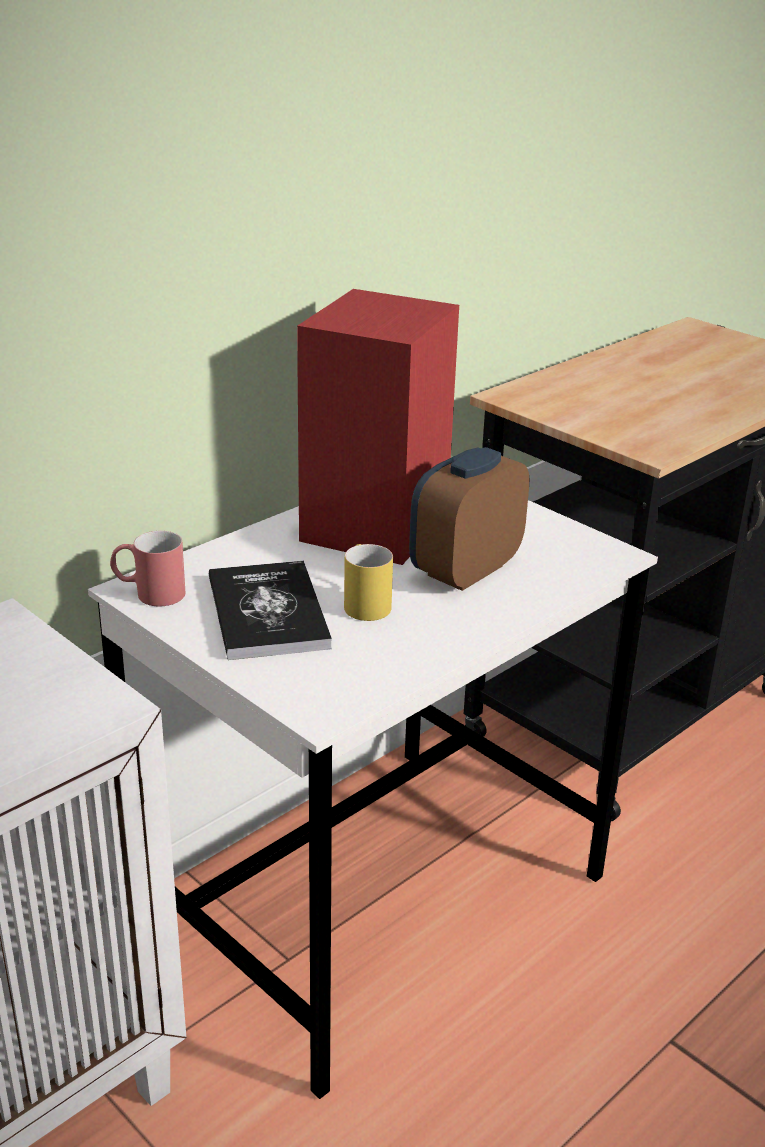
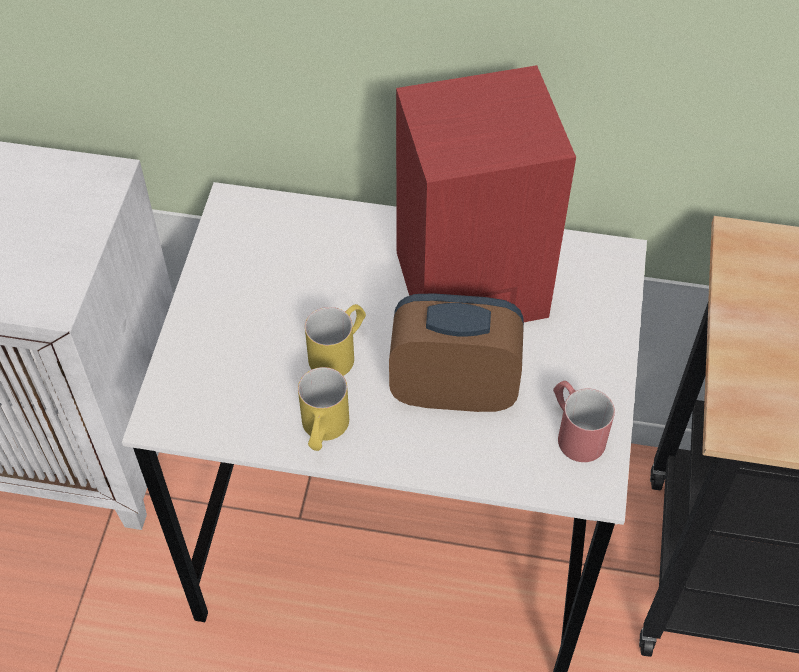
camera: 55 degrees right, 25 degrees up
(149, 593) = (236, 219): red mug -> red mug (574, 431)
(267, 612) = (270, 303): book -> none
(436, 639) = (323, 431): none -> yellow mug

